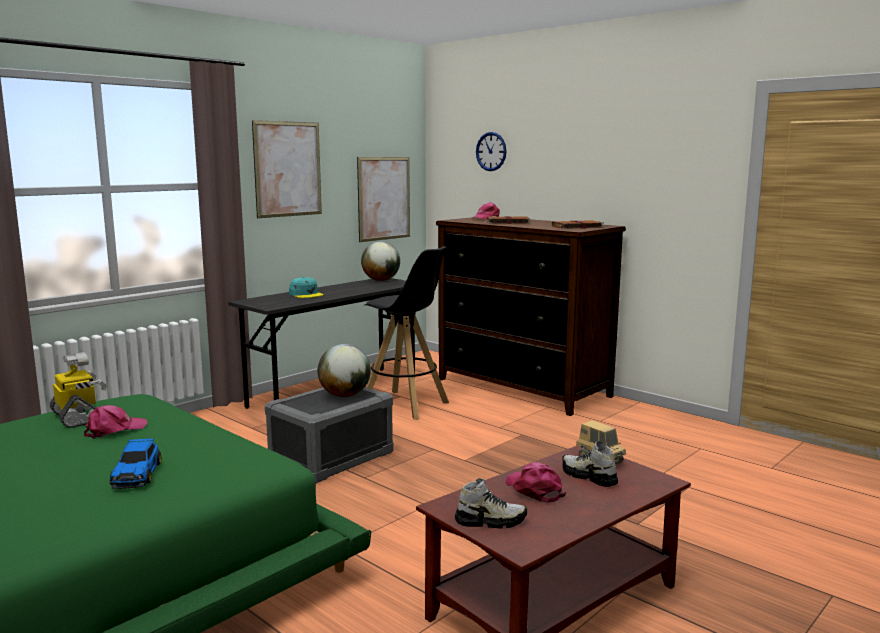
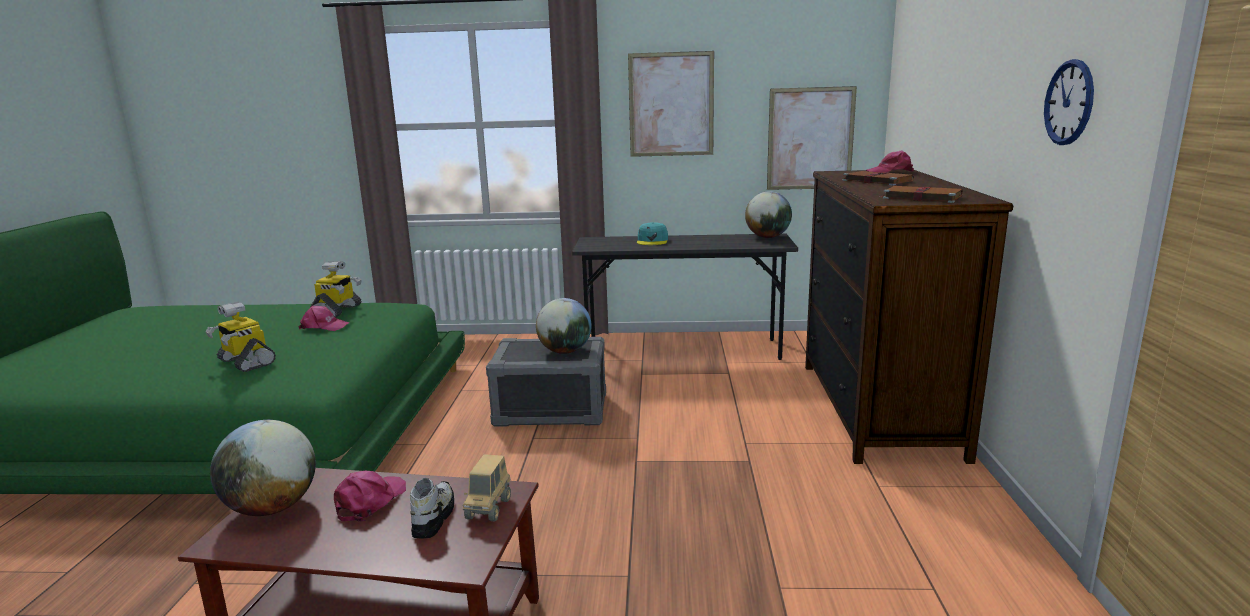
camera: 50 degrees right, 5 degrees up
(137, 474) = (245, 362): toy car -> toy robot
(405, 405) = (713, 383): black stool -> none
(490, 521) = (273, 508): shoe -> globe
(491, 151) = (927, 78): wall clock -> wall clock (1069, 102)

